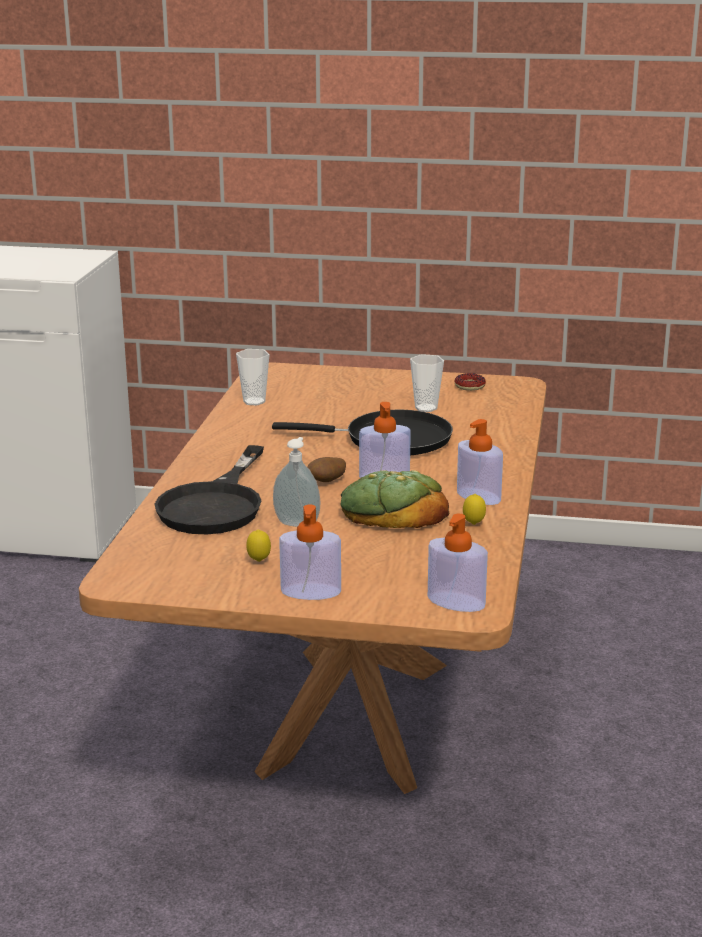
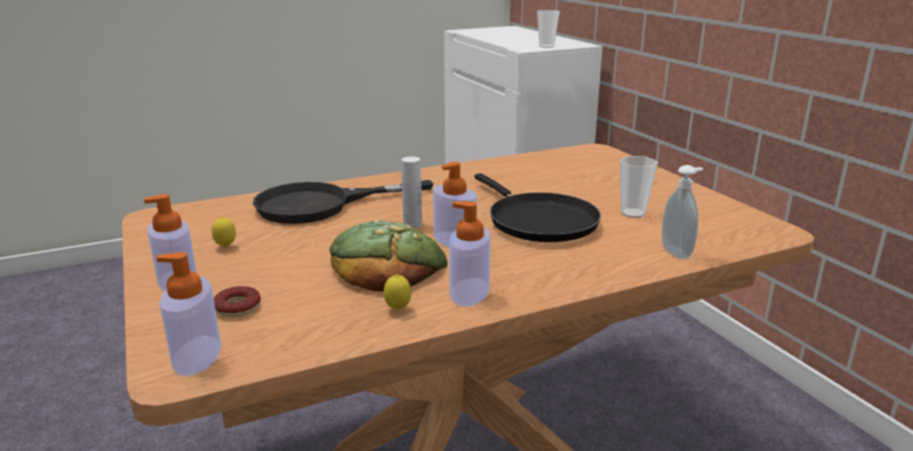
camera: 55 degrees right, 0 degrees up
(254, 401) = (528, 162): cup -> cup (546, 46)
(297, 523) = (315, 238): soap dispenser -> soap dispenser (677, 252)
(326, 481) = (412, 224): potato -> white bottle
(469, 386) = (720, 214): donut -> donut (237, 307)

